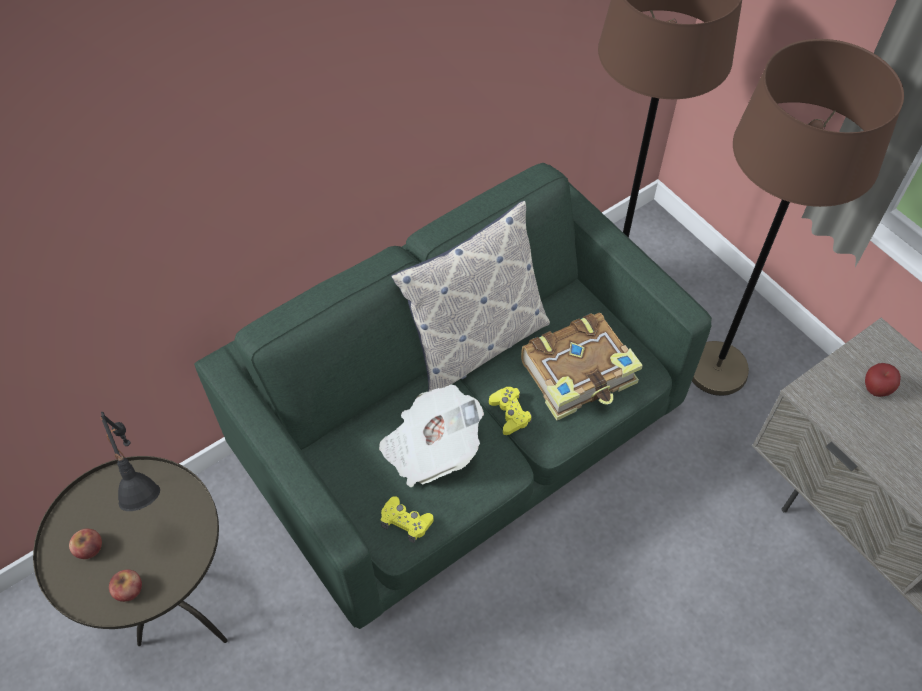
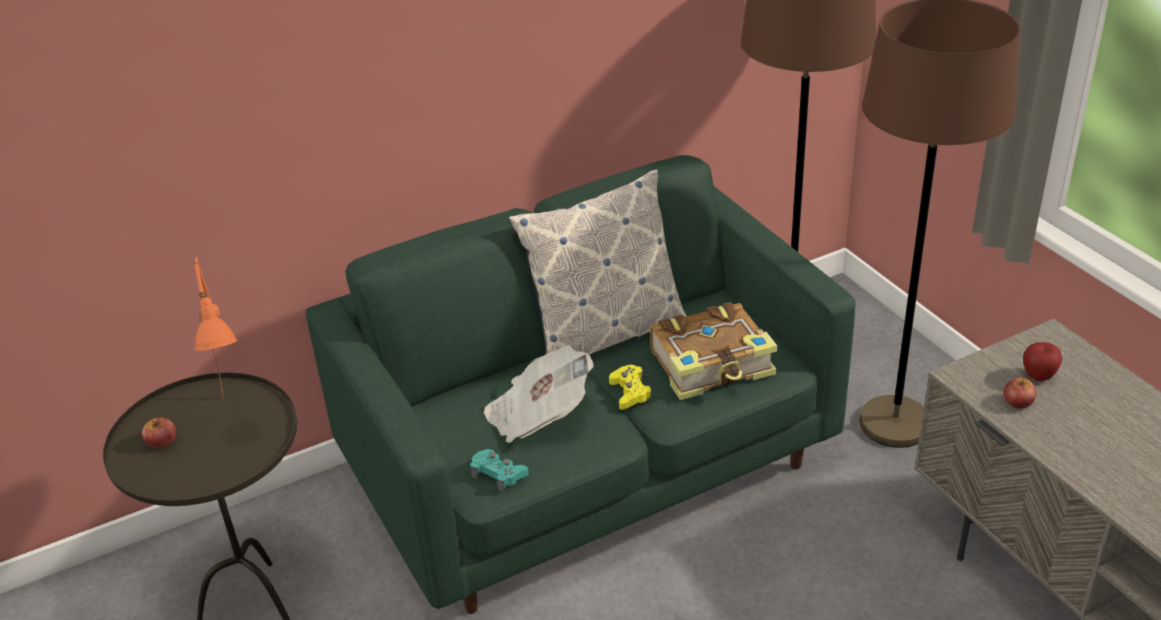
camera: 10 degrees right, 20 degrees down
(128, 589) = (191, 475): apple -> apple (1017, 401)
(162, 514) = (241, 420): black table lamp -> orange table lamp
(406, 521) = (498, 474): yellow game controller -> turquoise game controller

